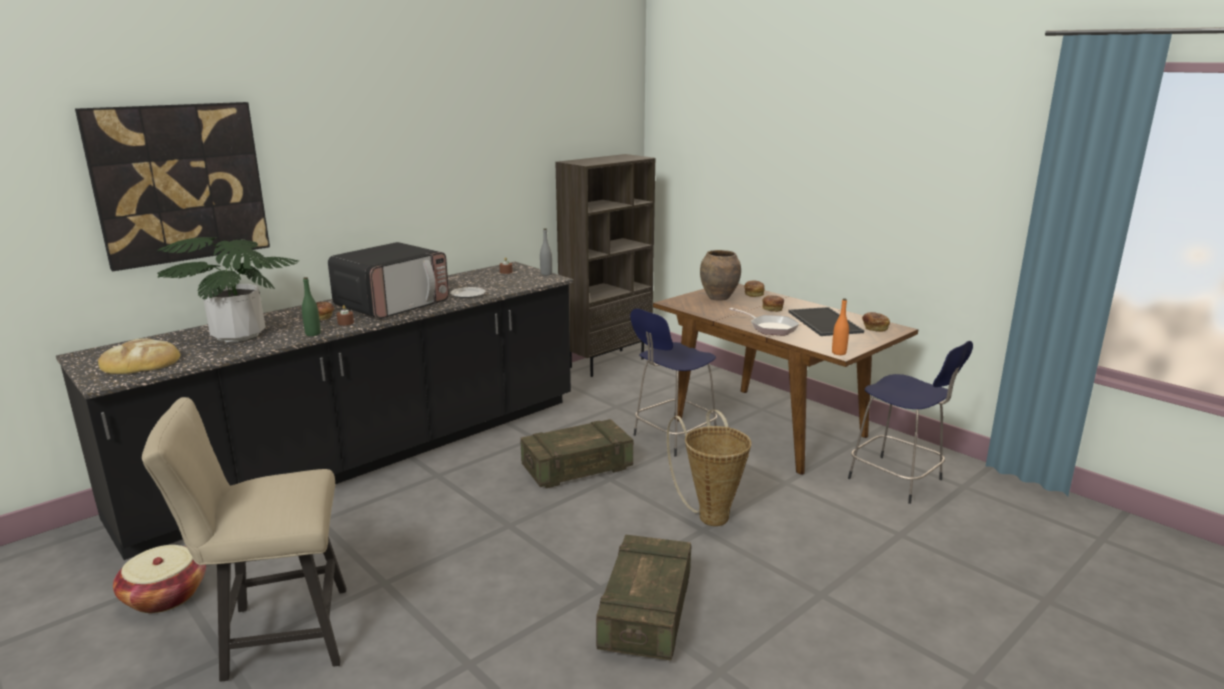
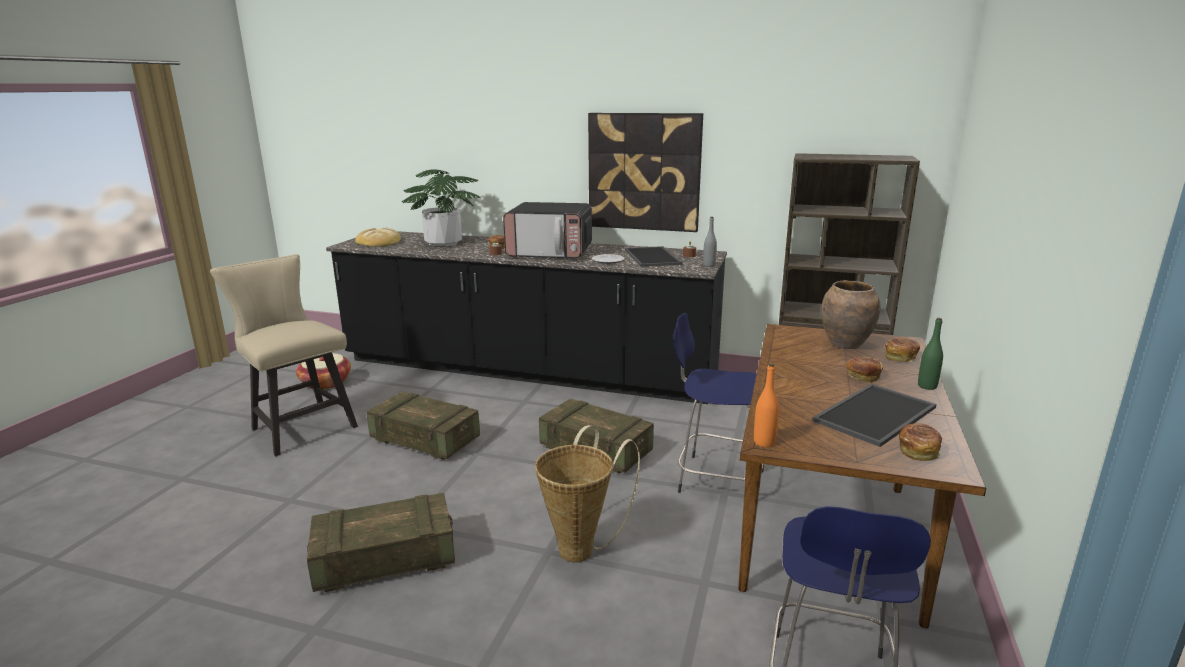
camera: 60 degrees right, 0 degrees up
(179, 183) = (451, 132): picture -> picture (644, 172)
(313, 334) = (464, 253): green bottle -> green bottle (927, 386)
(443, 549) = (425, 440): none -> crate
(488, 281) = (653, 257): none -> tray
(770, 328) = (788, 388): frying pan -> none

